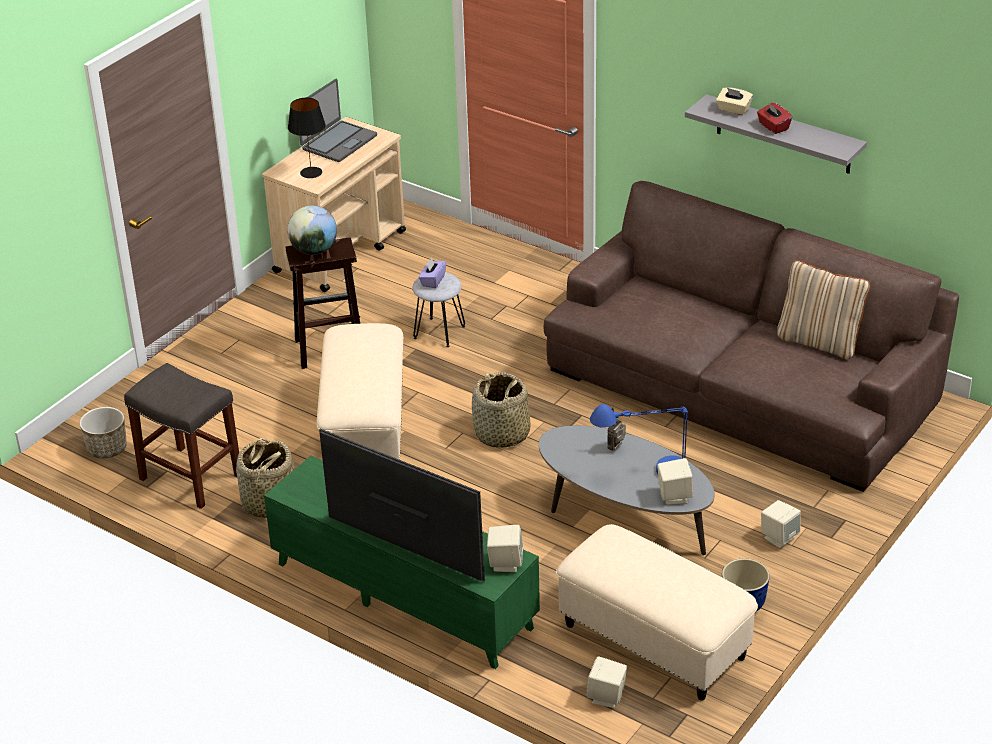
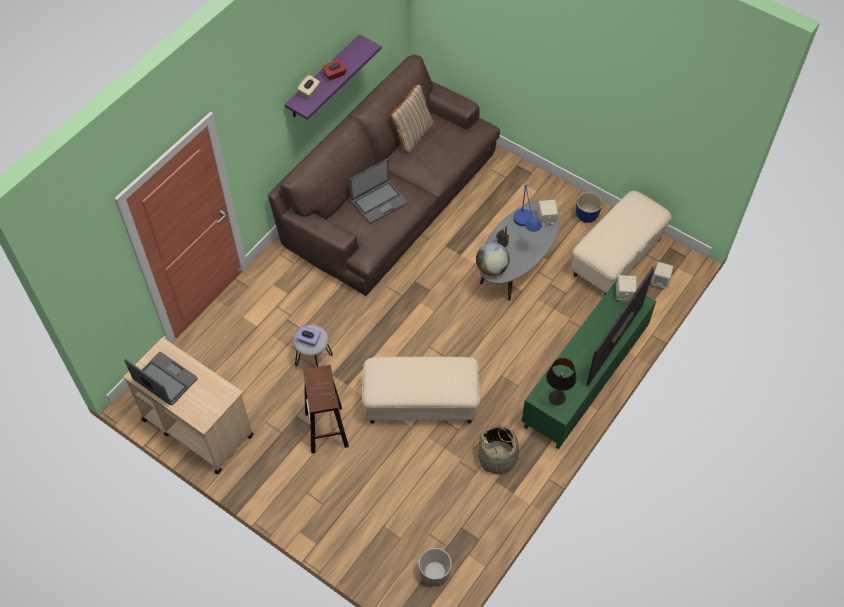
camera: 90 degrees left, 20 degrees up
(189, 477) = (469, 512): grey stool -> none
(311, 173) = (209, 397): black table lamp -> black table lamp (557, 398)
(314, 251) = (319, 392): globe -> globe (491, 268)
(502, 434) = (431, 324): basket -> none
(670, 312) = (379, 202): none -> laptop
(779, 537) = (531, 195): beige speaker -> none
(783, 135) = (323, 78): grey shelf -> purple shelf

